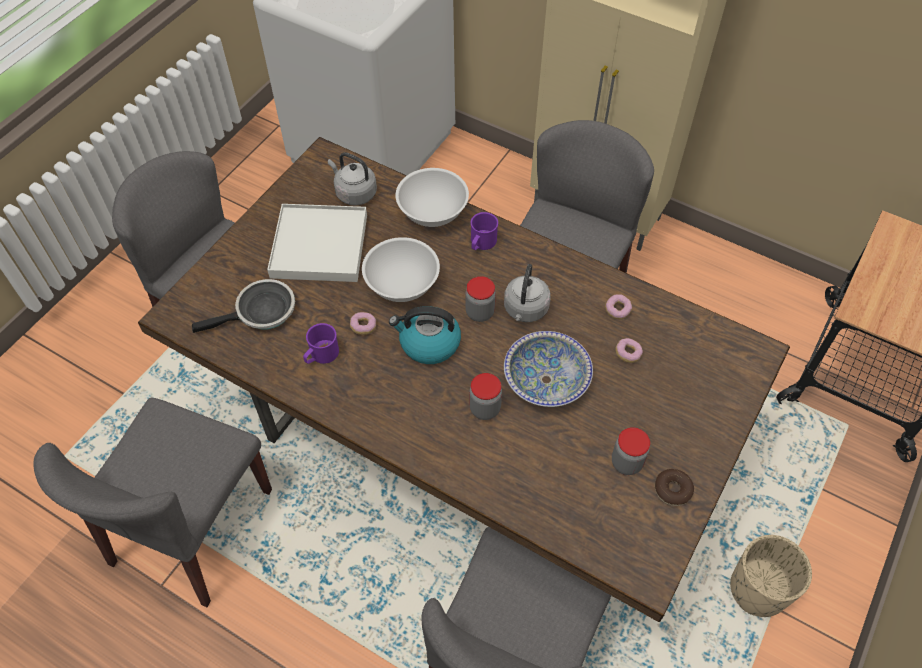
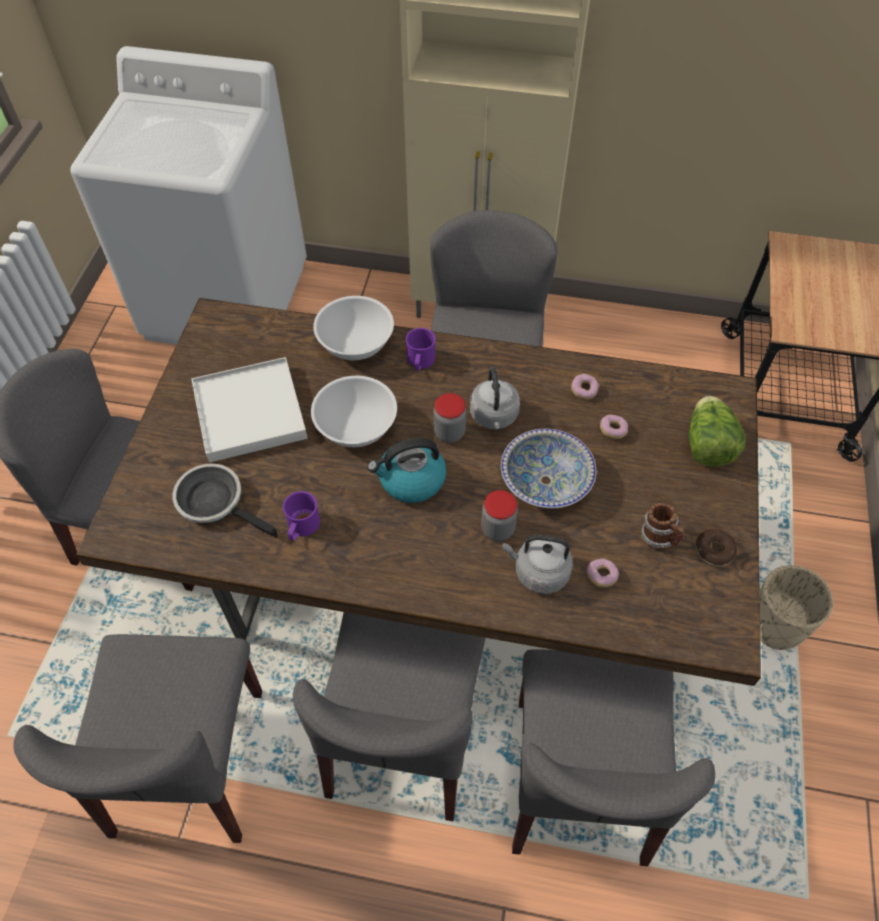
camera: 20 degrees left, 0 degrees up
(261, 313) = (215, 502): frying pan -> frying pan turned 105 degrees counterclockwise
(354, 193) = (263, 347): grey kettle -> grey kettle (538, 572)
(363, 327) = (334, 483): donut -> donut (601, 576)
(374, 569) = (403, 736): none -> grey chair
(626, 462) = (659, 538): jar -> mug
(711, 394) = (707, 445): none -> lettuce

